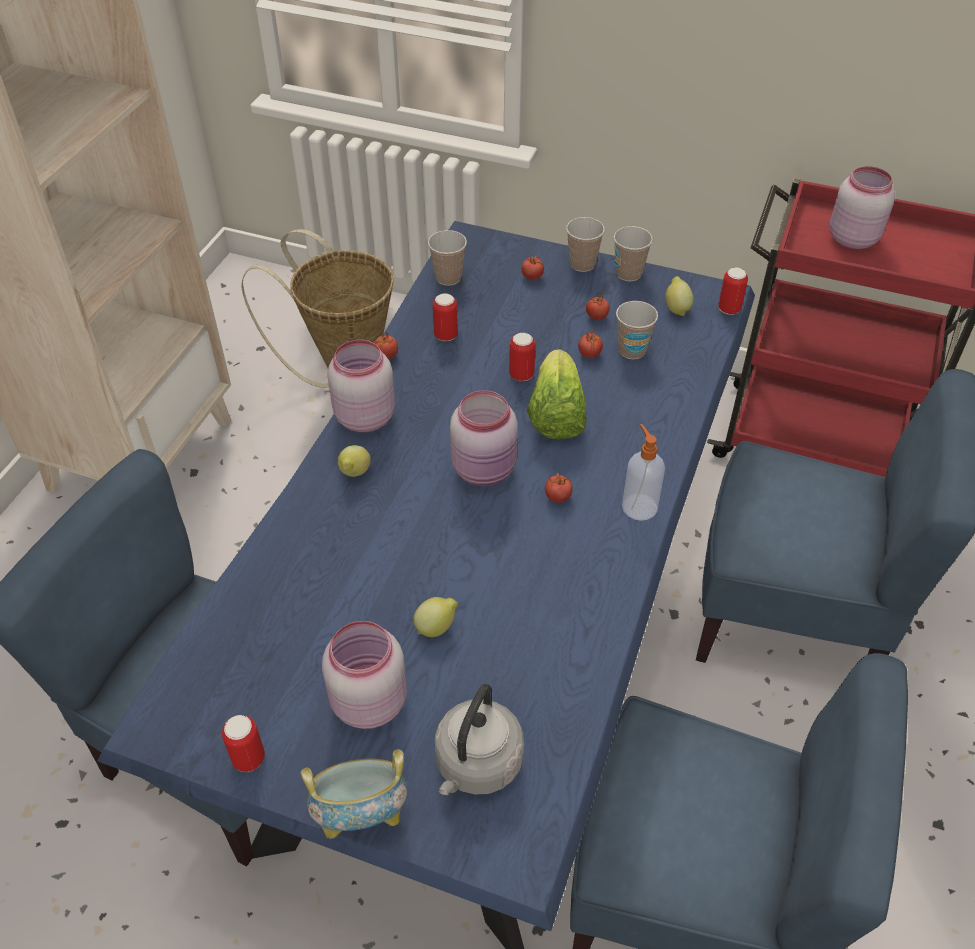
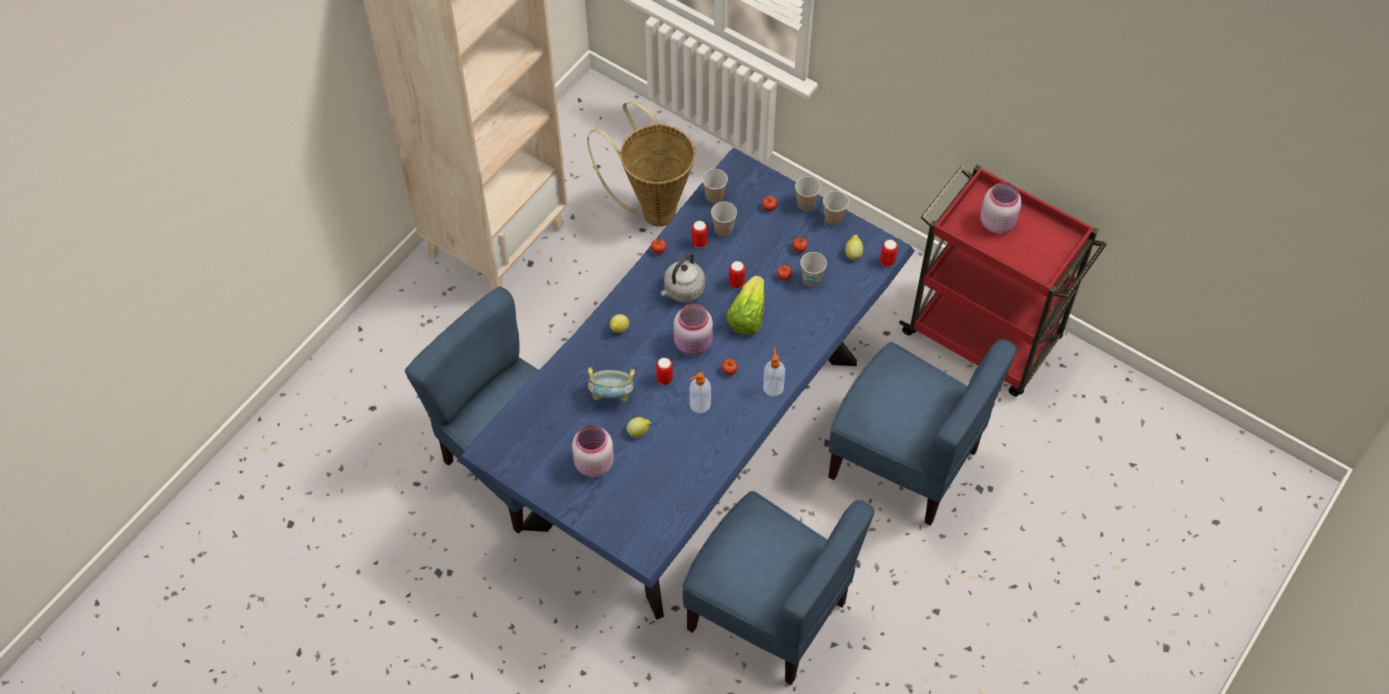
camera: 15 degrees right, 10 degrees up
(249, 758) = (529, 477): can -> can (664, 379)
(361, 813) = (577, 515): bowl -> bowl (612, 394)
(363, 417) = (633, 292): pink jar -> none
(476, 313) = (723, 229): none -> cup
(476, 765) = (638, 507): grey kettle -> grey kettle (682, 291)
(527, 559) = (699, 405): none -> soap dispenser

